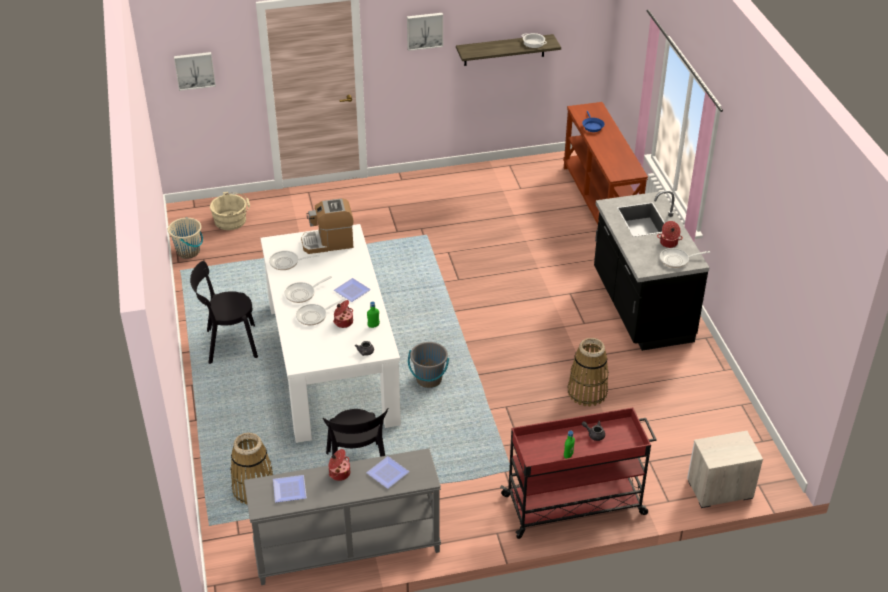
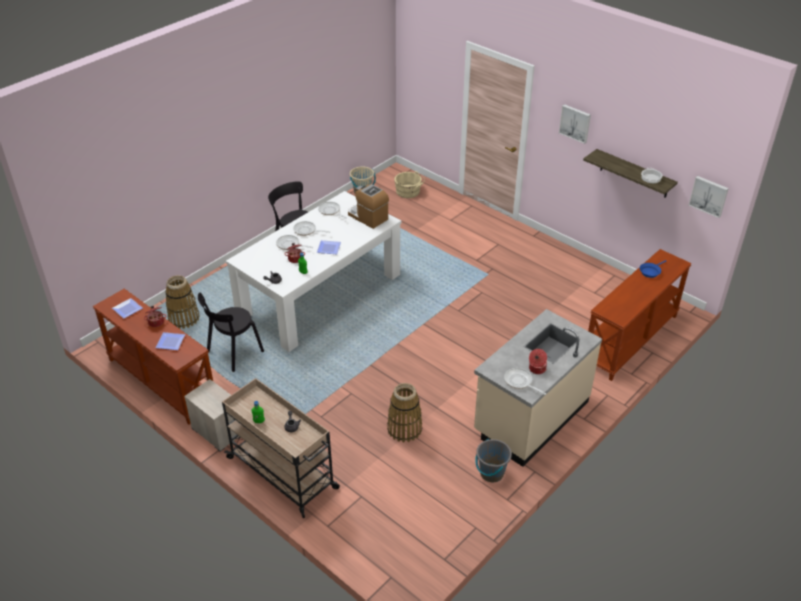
camera: 55 degrees right, 0 degrees up
(194, 70) = (424, 74): picture -> picture (709, 196)
(347, 550) = (161, 382): grey console table -> brown console table
(429, 379) = (344, 344): grey bucket -> grey bucket (491, 473)
(575, 504) = (283, 473): red cart -> beige cart
(640, 307) = (530, 417): black counter -> beige counter
(718, 489) = (365, 552): nightstand -> nightstand (217, 430)

